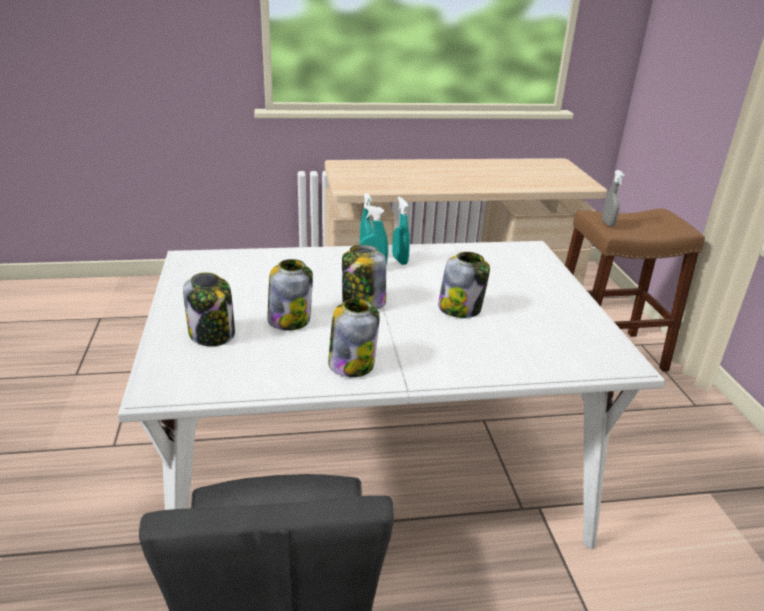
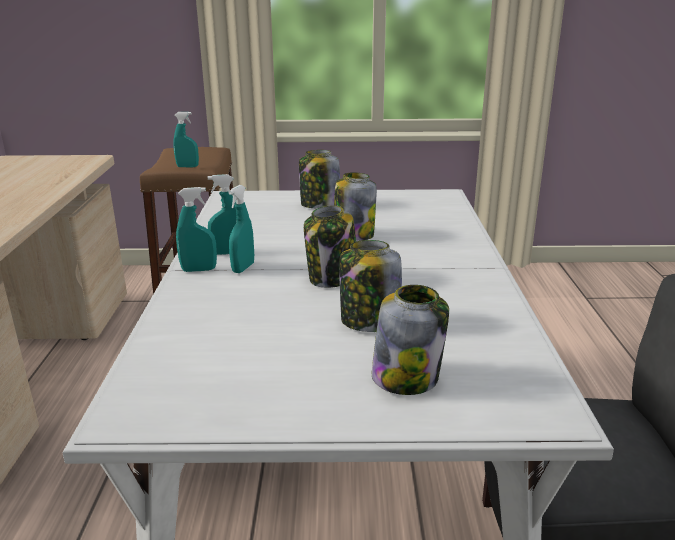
camera: 80 degrees left, 5 degrees down
(352, 364) = (465, 289): jar -> jar (319, 205)
(608, 223) = (187, 166): grey spray bottle -> turquoise spray bottle

